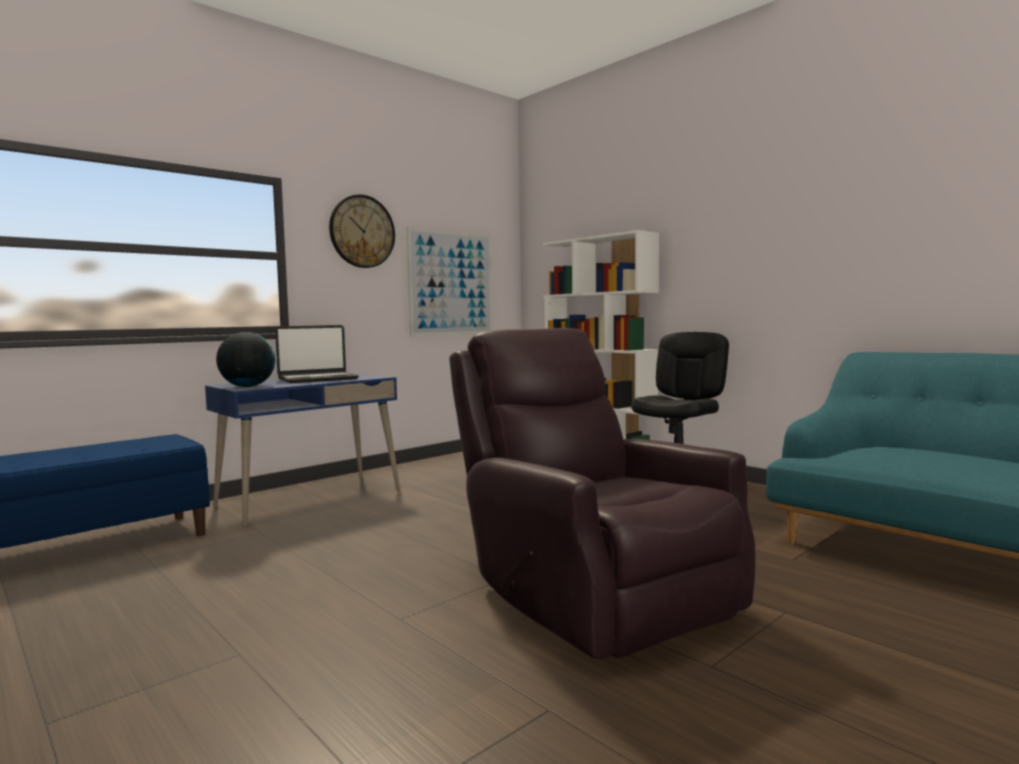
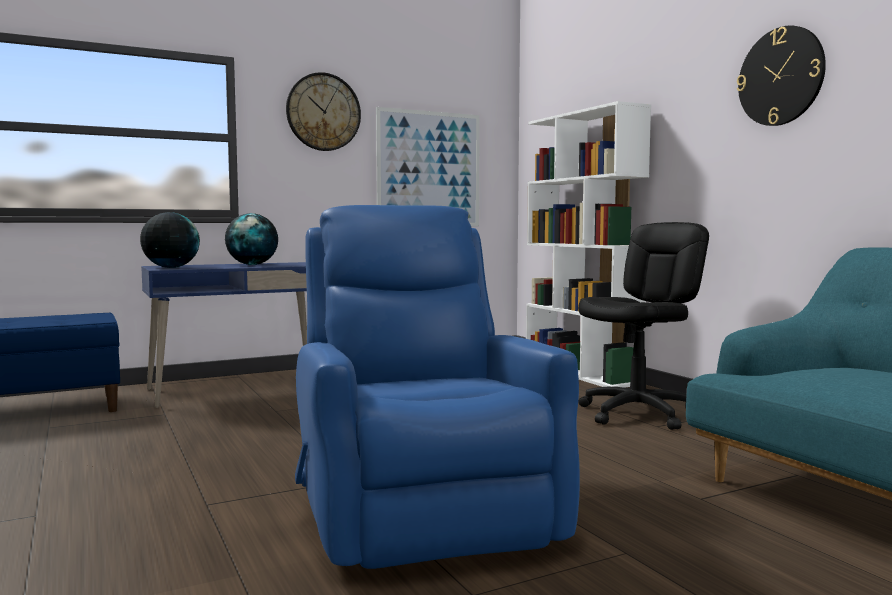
camera: 15 degrees right, 0 degrees up
(317, 379) = (252, 264): laptop -> globe
(589, 592) = (420, 503): brown armchair -> blue armchair
(779, 216) = (780, 76): none -> wall clock

